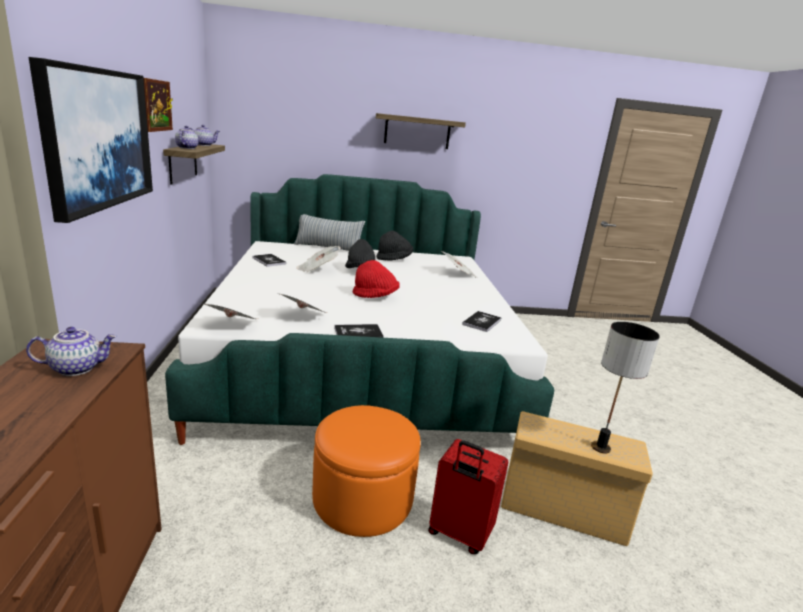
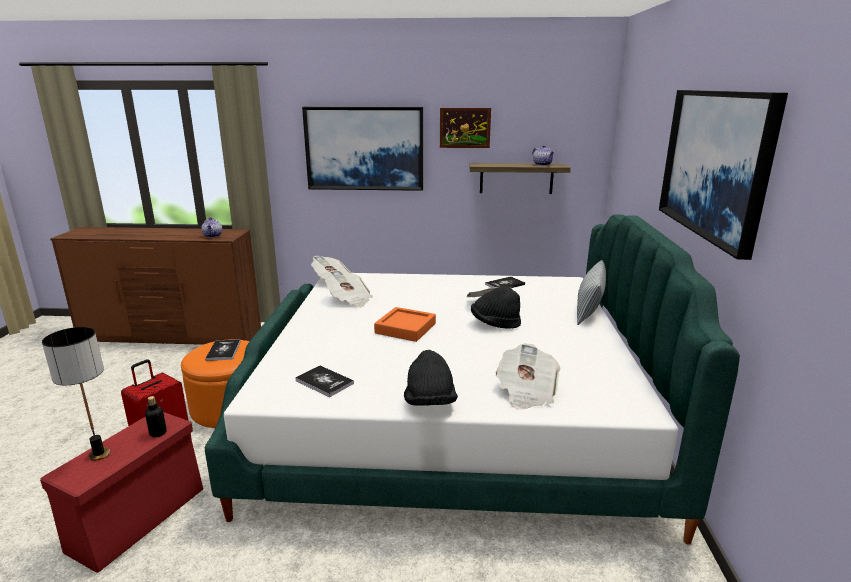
camera: 100 degrees right, 0 degrees up
(186, 148) = (495, 164): teapot -> none
(358, 333) = (311, 318): book -> book (223, 351)
(375, 296) = (405, 328): red hat -> orange tray
(394, 259) = (575, 347): black hat -> black hat (430, 403)
(417, 132) = (715, 164): shelf -> picture
(550, 423) = (158, 433): none -> bottle
(560, 509) = (140, 518): beige storage box -> red storage box

